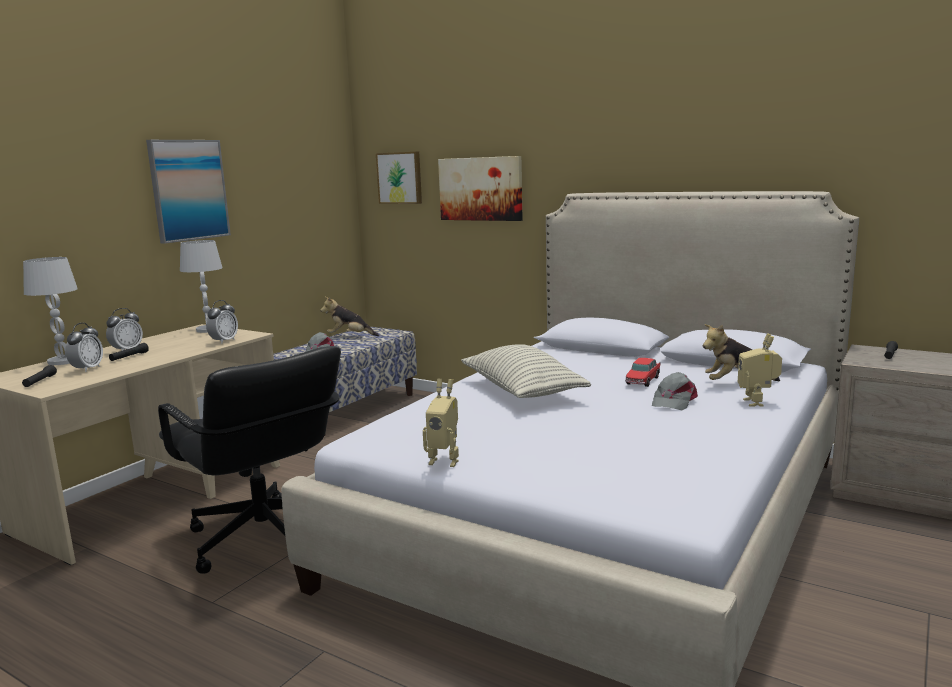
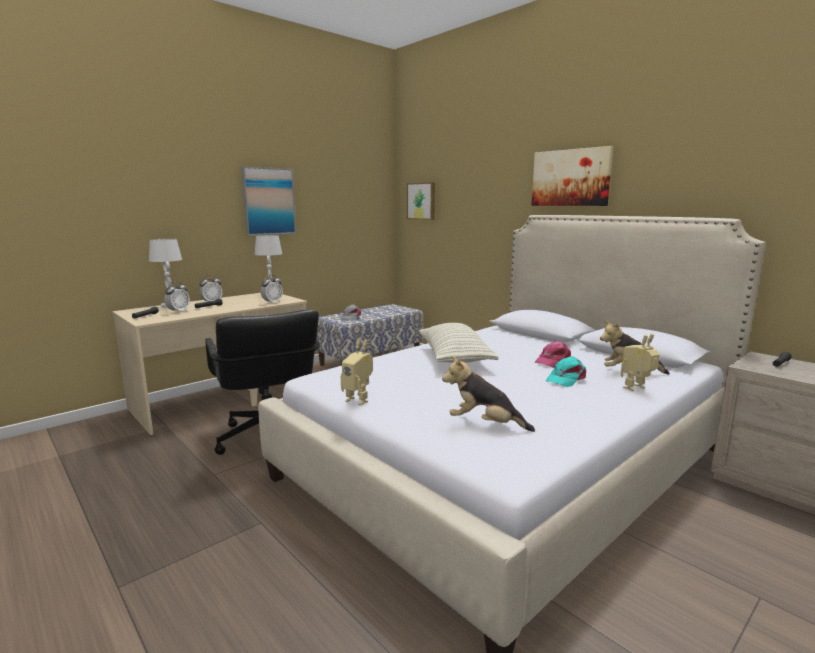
camera: 15 degrees right, 0 degrees up
(349, 336) = (377, 310): plush toy -> plush toy (484, 424)
(481, 189) = (473, 210): picture -> picture (570, 178)
(642, 381) = (552, 361): toy car -> pink cap
(673, 401) = (566, 379): grey cap -> turquoise cap
(757, 402) = (637, 389): toy robot -> toy robot turned 45 degrees clockwise

